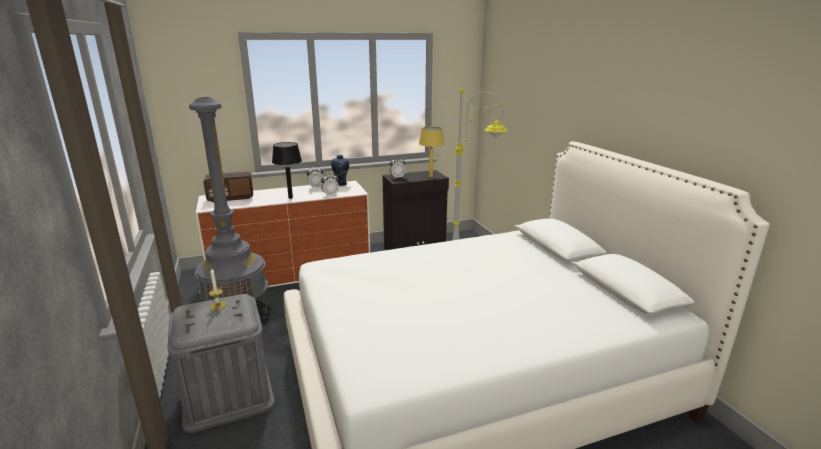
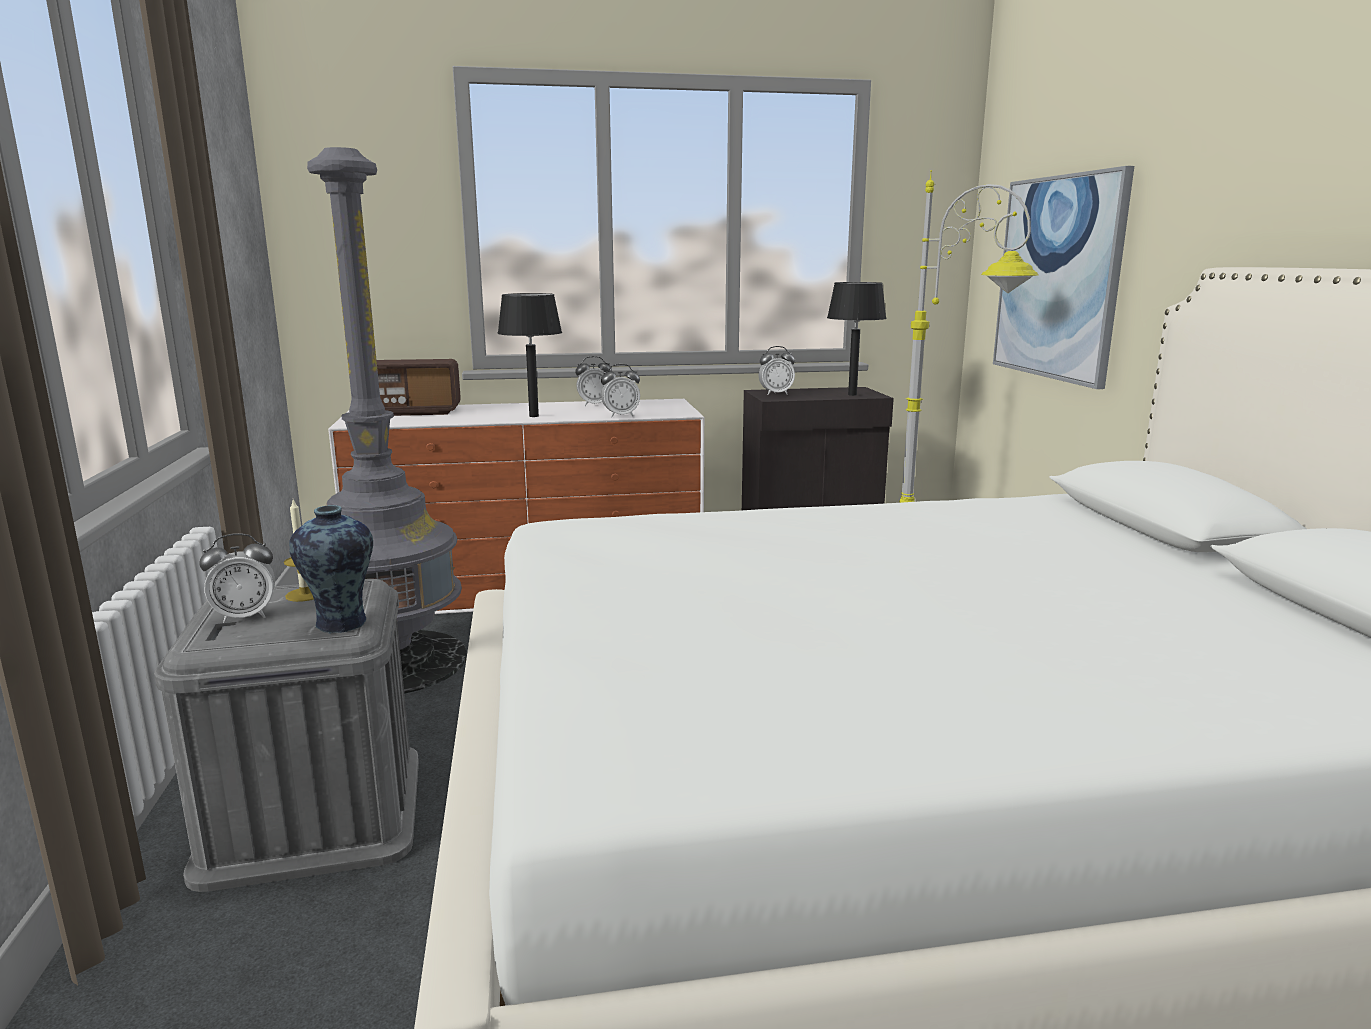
camera: 10 degrees right, 5 degrees down
(197, 320) = (245, 616): none -> alarm clock
(341, 184) = (650, 402): vase -> vase (340, 624)
(430, 176) = (851, 395): yellow table lamp -> black table lamp
(515, 127) = (1058, 278): none -> picture

